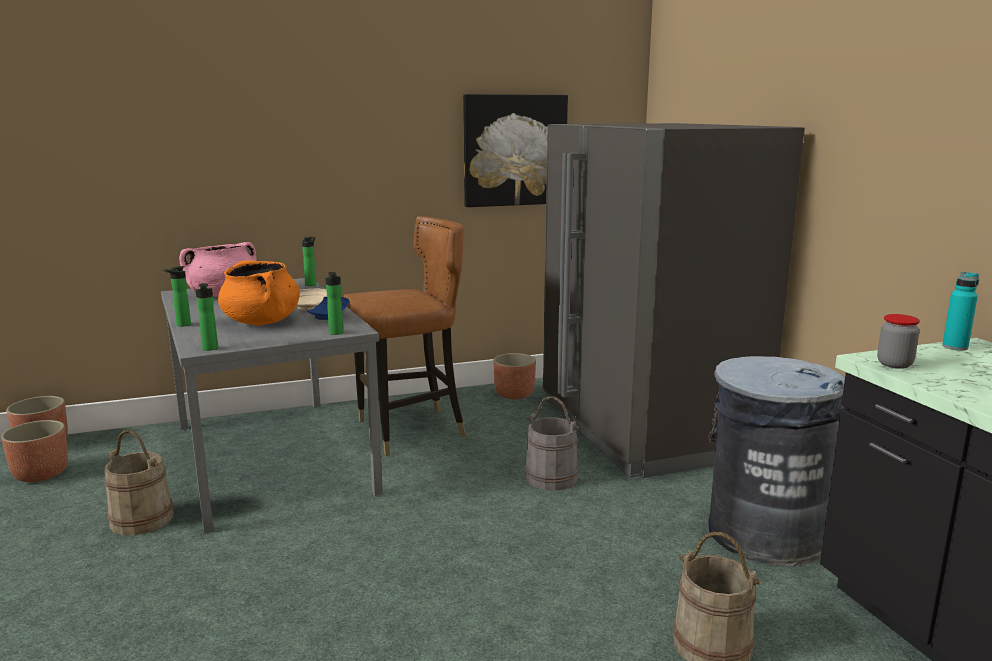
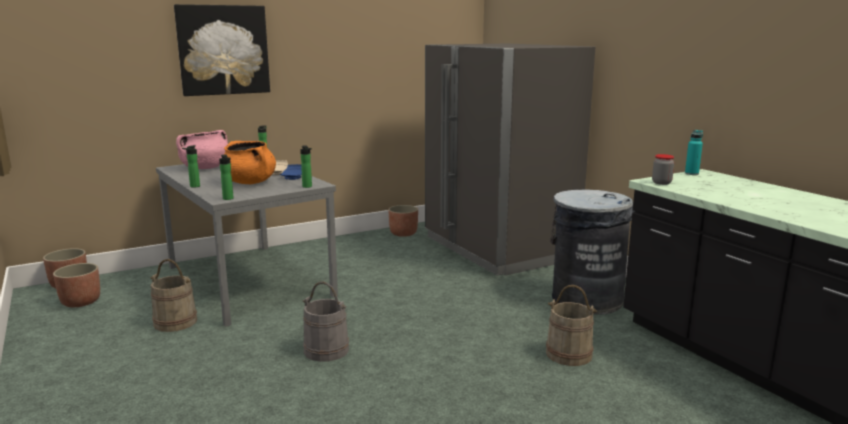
camera: 10 degrees left, 0 degrees up
(409, 431) = (339, 259): brown chair -> none
(514, 150) = (397, 62): picture -> picture (223, 50)
(551, 477) = (446, 279): grey bucket -> grey bucket (326, 350)

